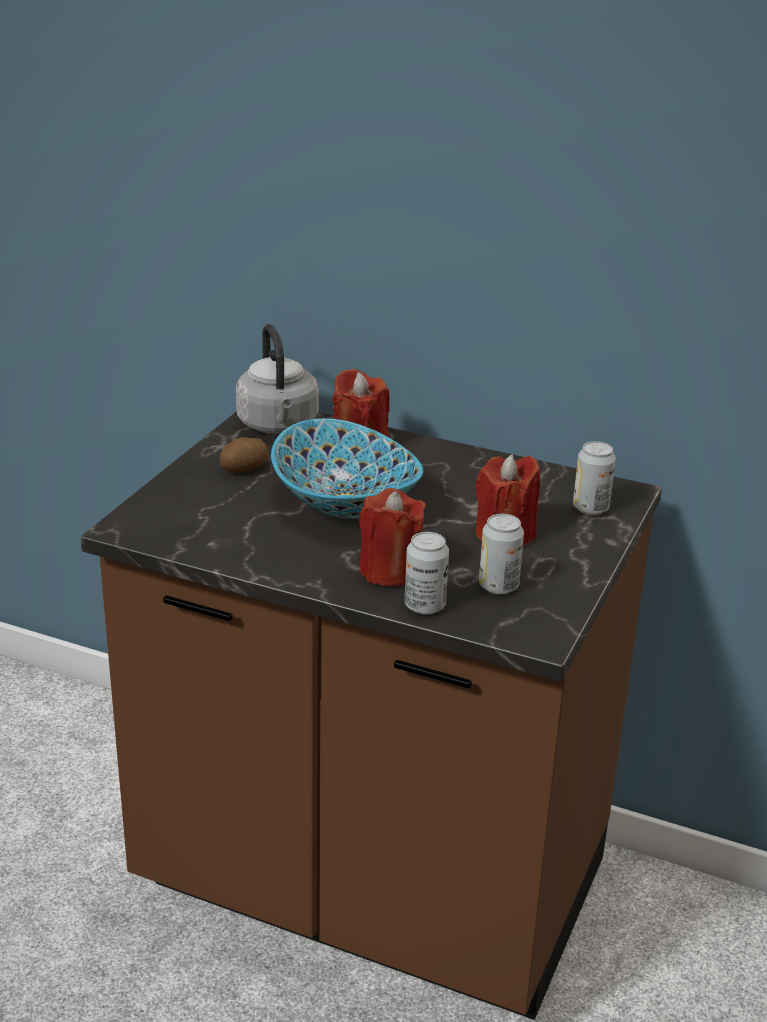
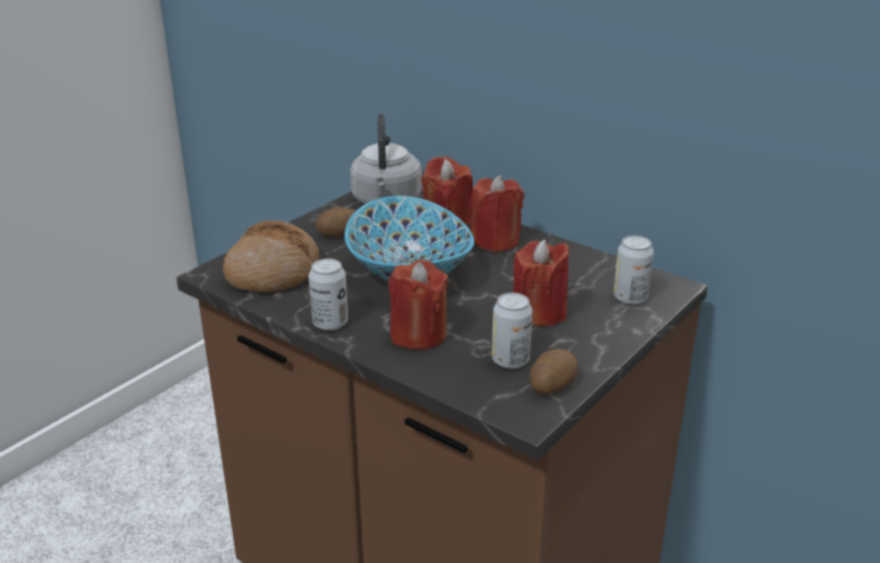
camera: 15 degrees right, 0 degrees up
(192, 519) = (273, 272): none -> bread
(422, 460) = (495, 241): none -> red candle
(425, 606) = (433, 371): can -> can (330, 323)
(551, 606) = (551, 385): none -> potato

